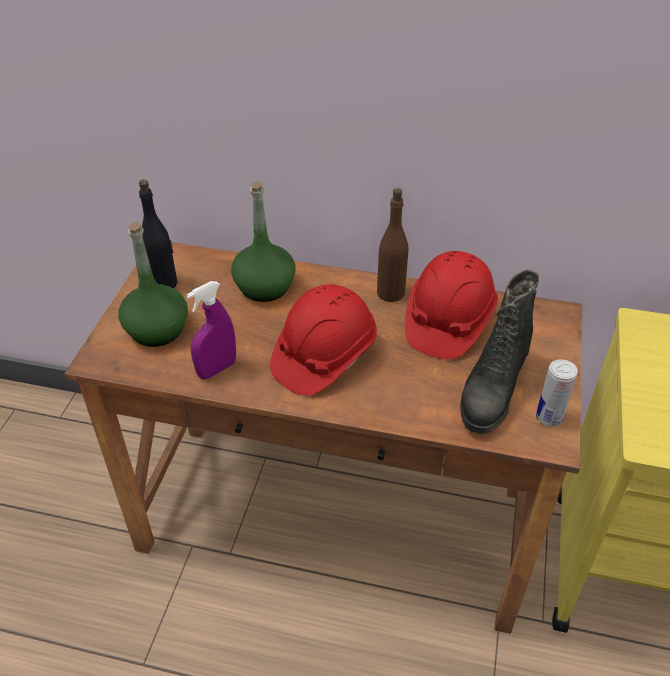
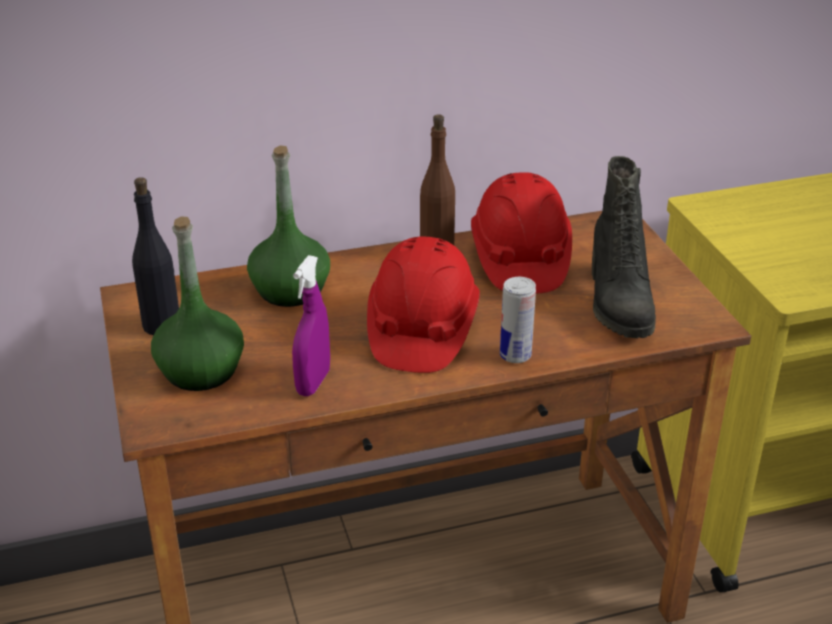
camera: 30 degrees left, 10 degrees down
(549, 417) = (688, 306): can -> can (515, 355)

